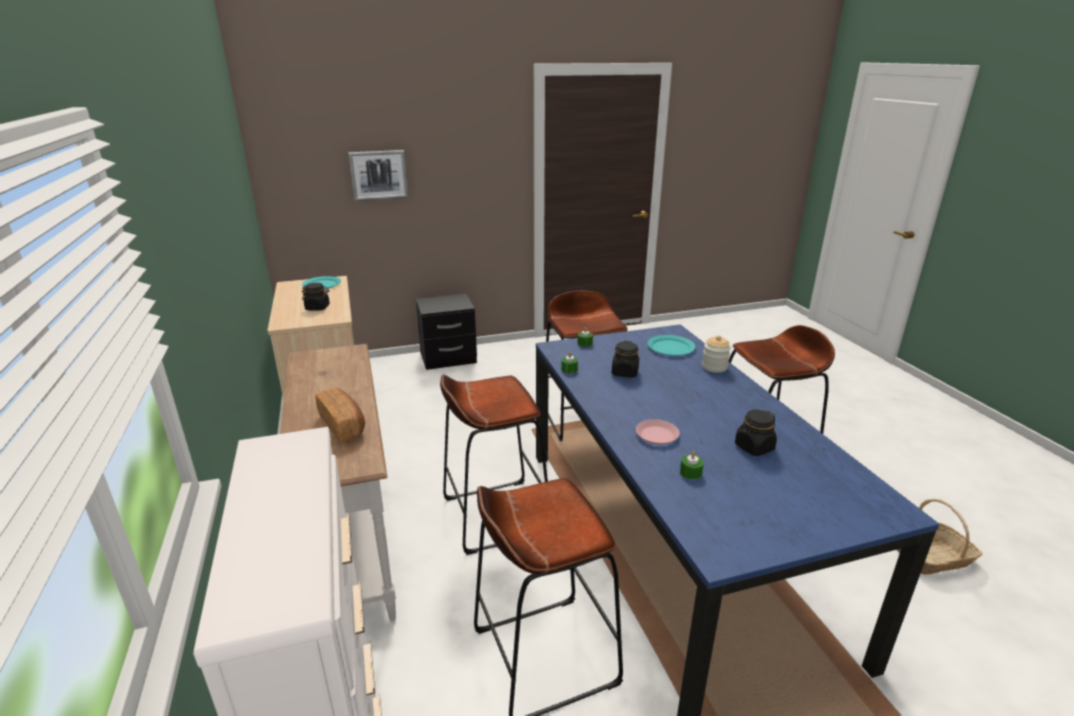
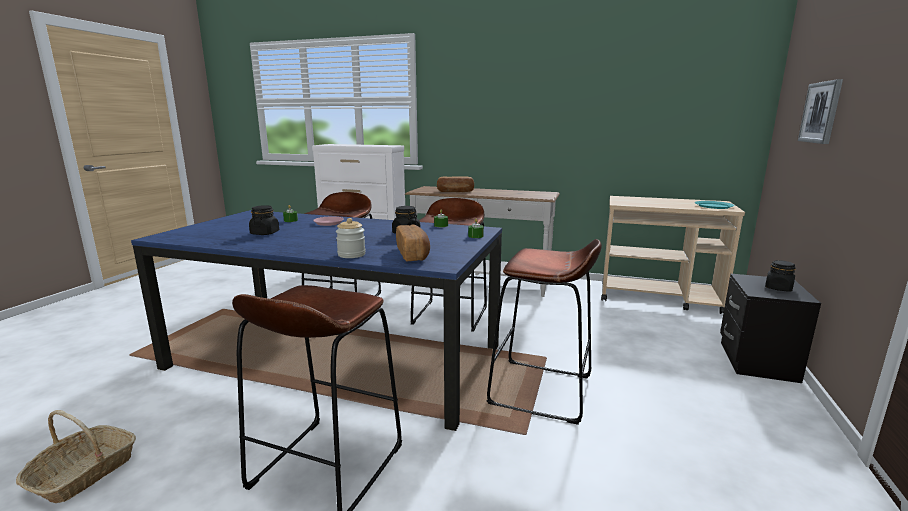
camera: 125 degrees right, 10 degrees down
(317, 308) = (649, 202): black jar -> black jar (778, 288)
(671, 347) = (413, 254): turquoise plate -> bread

